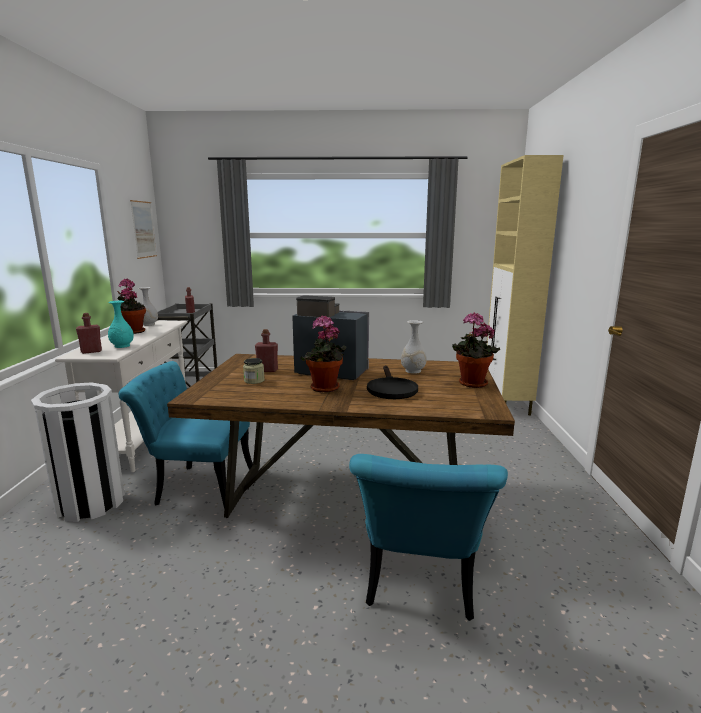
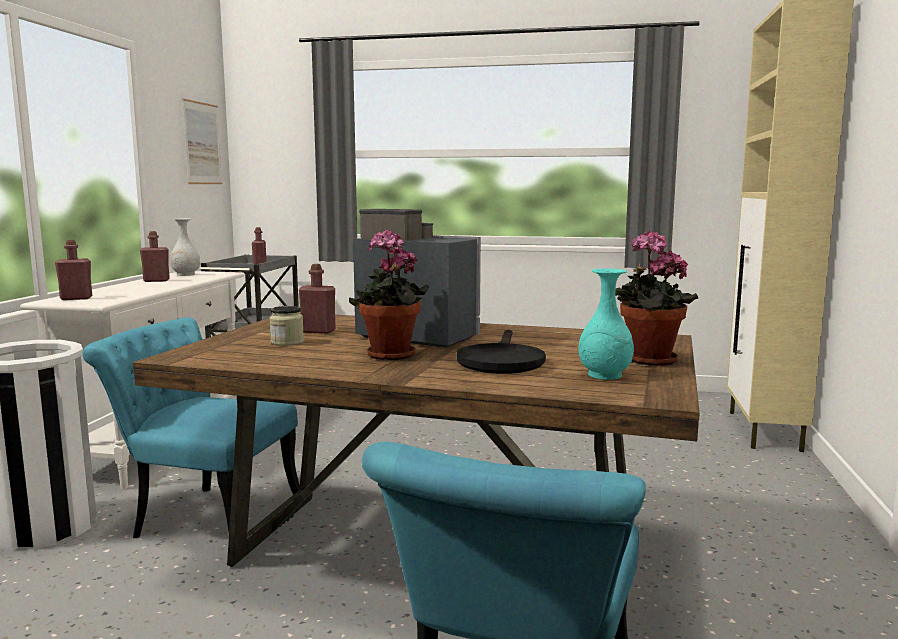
camera: 10 degrees right, 5 degrees down
(122, 346) = (124, 294): turquoise vase -> turquoise vase (604, 375)
(133, 331) = (156, 281): potted plant -> red bottle
(412, 371) = (555, 341): white vase -> none

